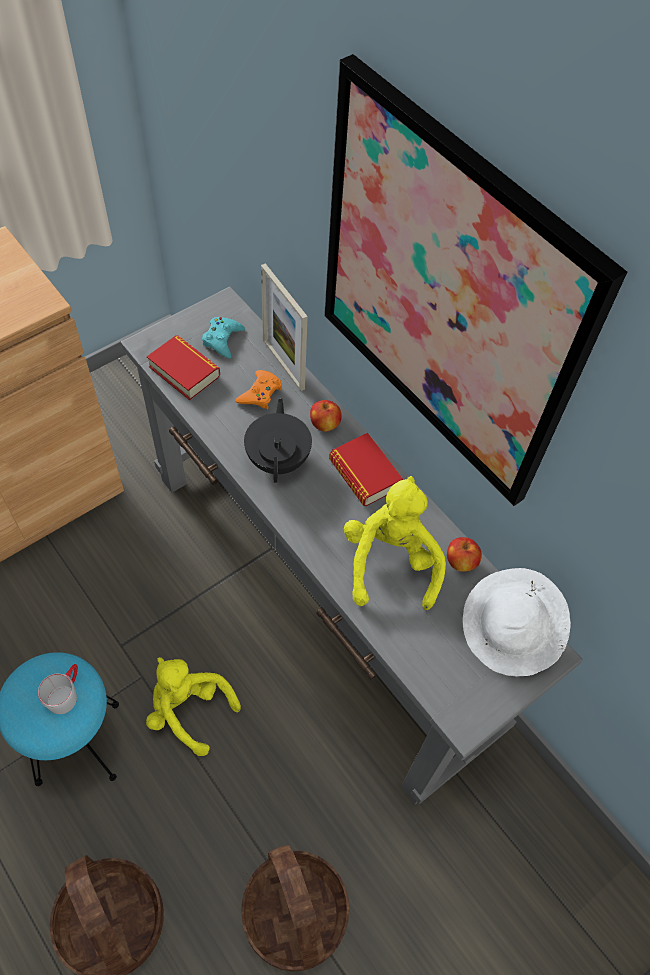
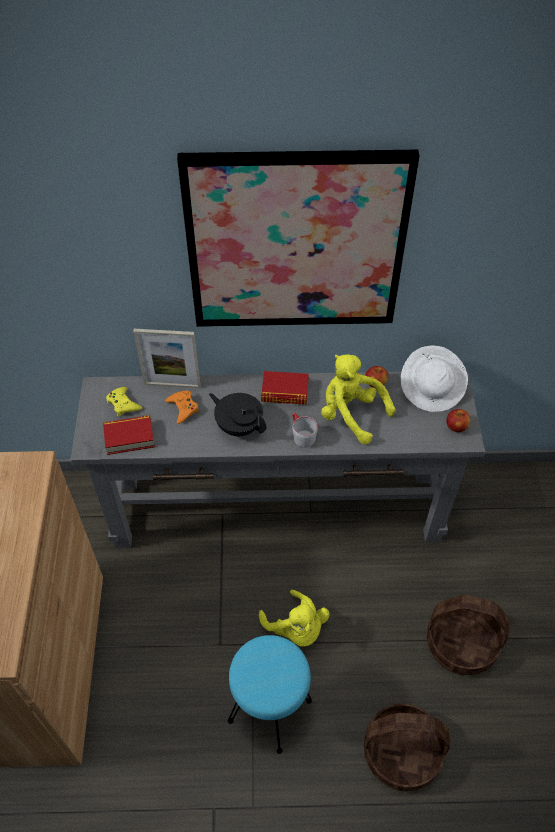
camera: 50 degrees left, 5 degrees down
(66, 693) = (273, 658): grey mug -> grey mug (301, 435)
(188, 710) = (296, 629): yellow plush toy -> yellow plush toy turned 105 degrees counterclockwise
(222, 339) = (123, 404): turquoise game controller -> yellow game controller
(325, 424) = (234, 390): apple -> apple (456, 427)

